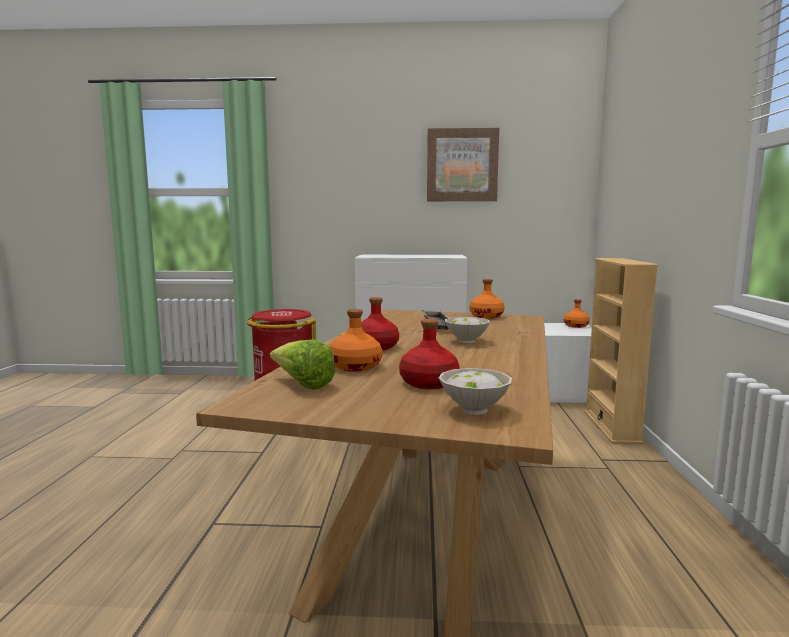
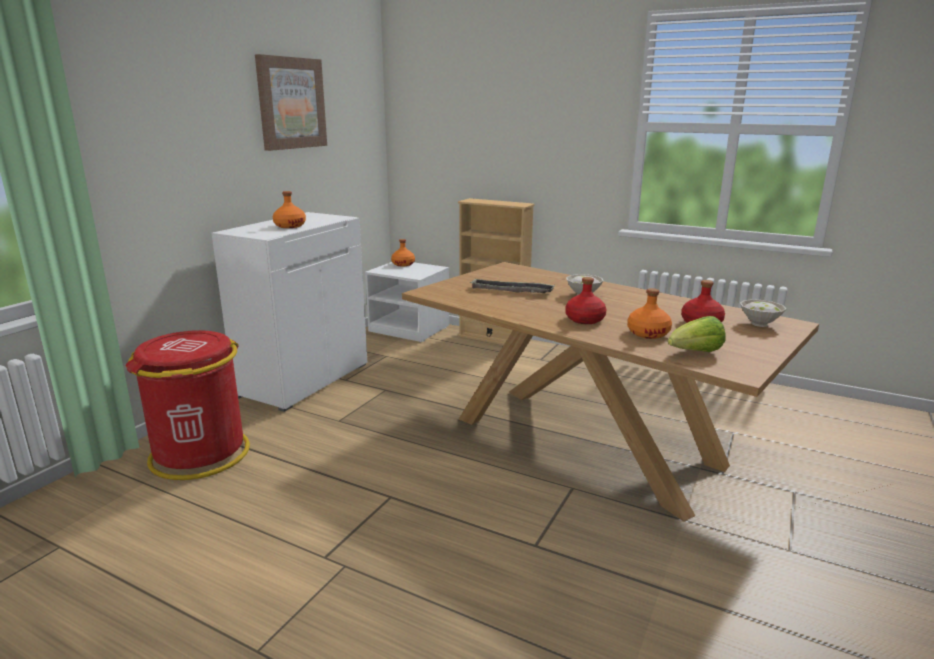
camera: 65 degrees left, 10 degrees up
(486, 316) = (488, 273): orange bottle -> orange bottle (289, 226)

